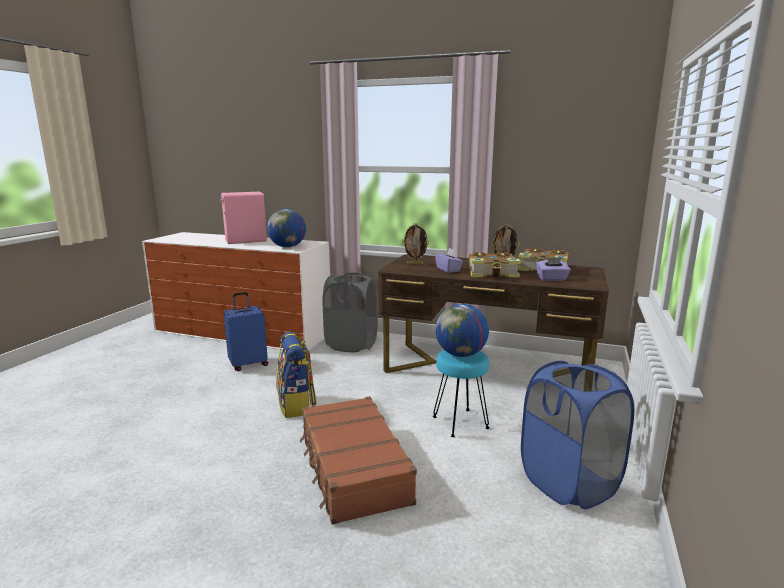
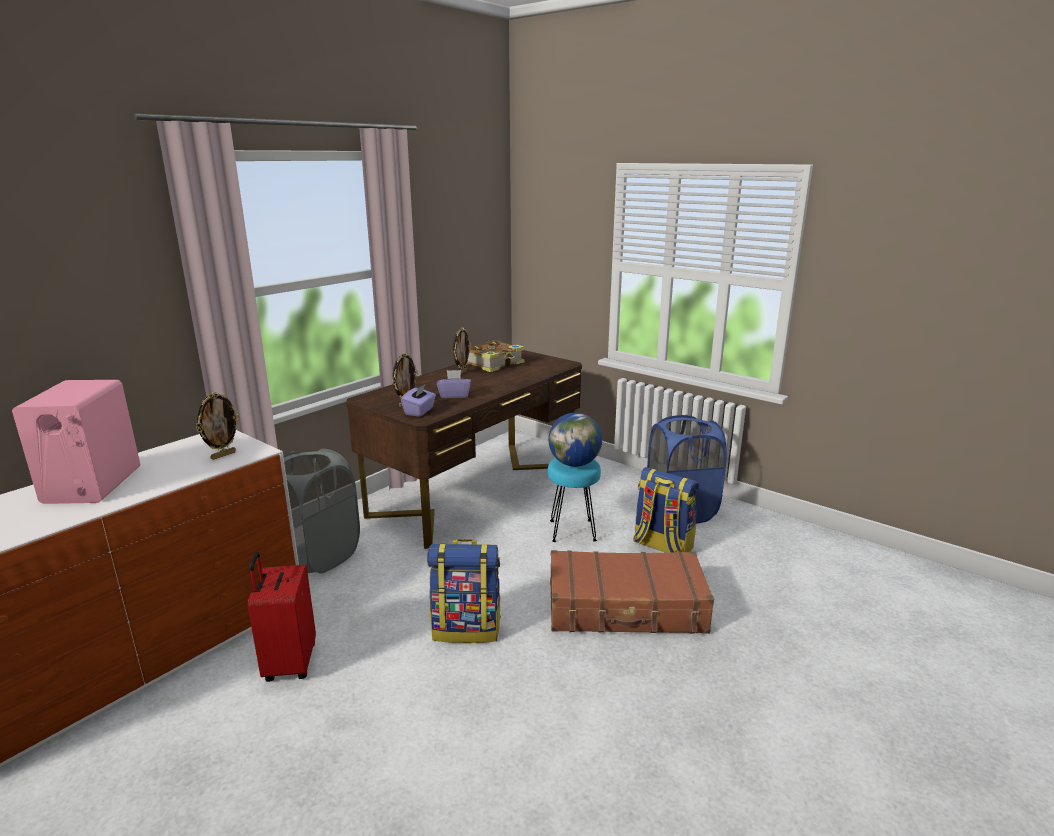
camera: 70 degrees left, 5 degrees up
(248, 364) = (289, 664): blue suitcase -> red suitcase
(287, 247) = (223, 455): globe -> picture frame
(477, 477) = (662, 546): none -> backpack
(493, 273) = (490, 382): book -> none
(552, 279) = (532, 369): purple tissue box -> purple tissue box (419, 411)

